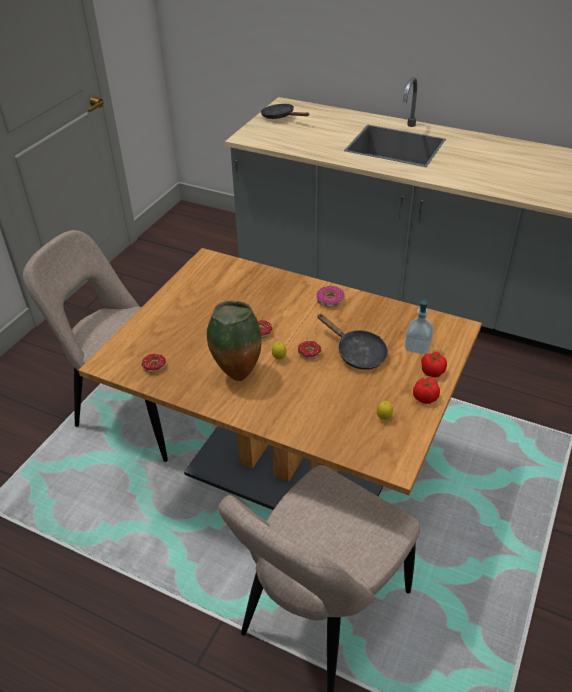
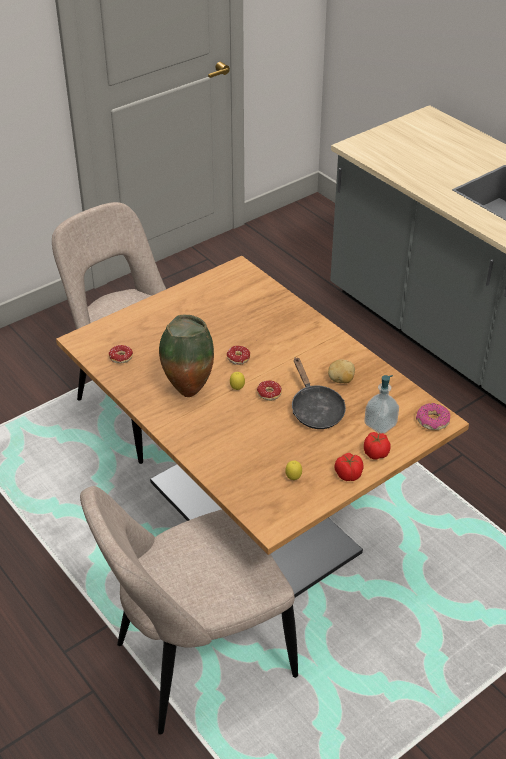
camera: 25 degrees right, 0 degrees up
(280, 117) = (412, 131): black frying pan -> none
(330, 300) = (328, 349): donut -> donut (432, 421)
(359, 322) = (341, 380): none -> potato

